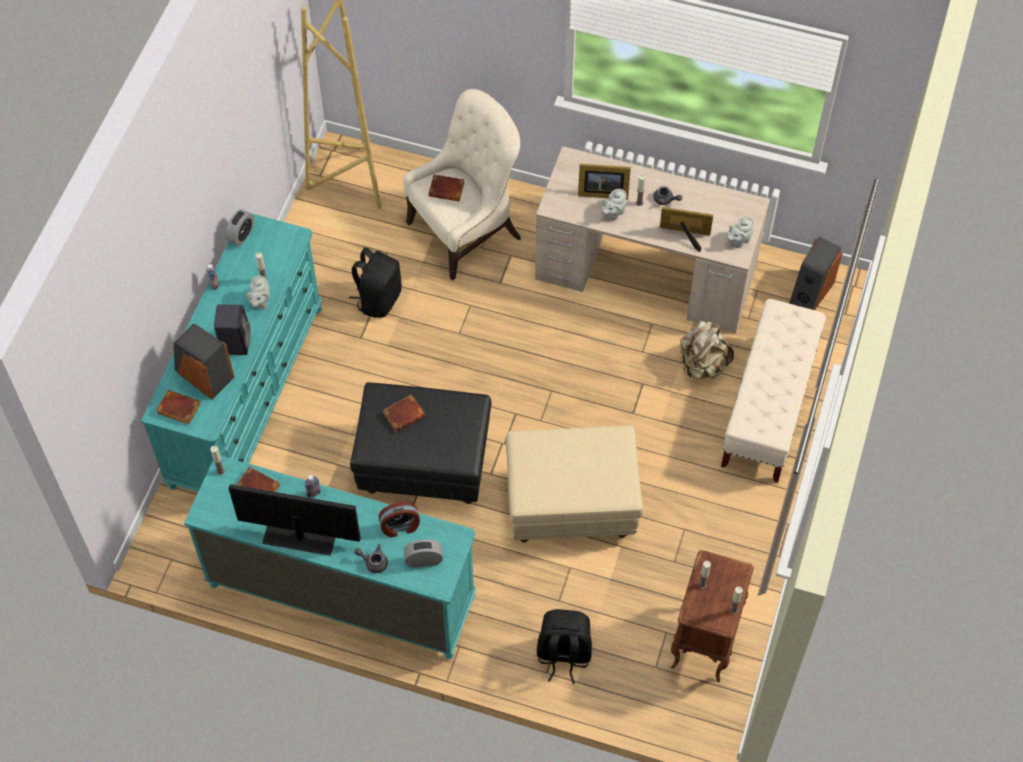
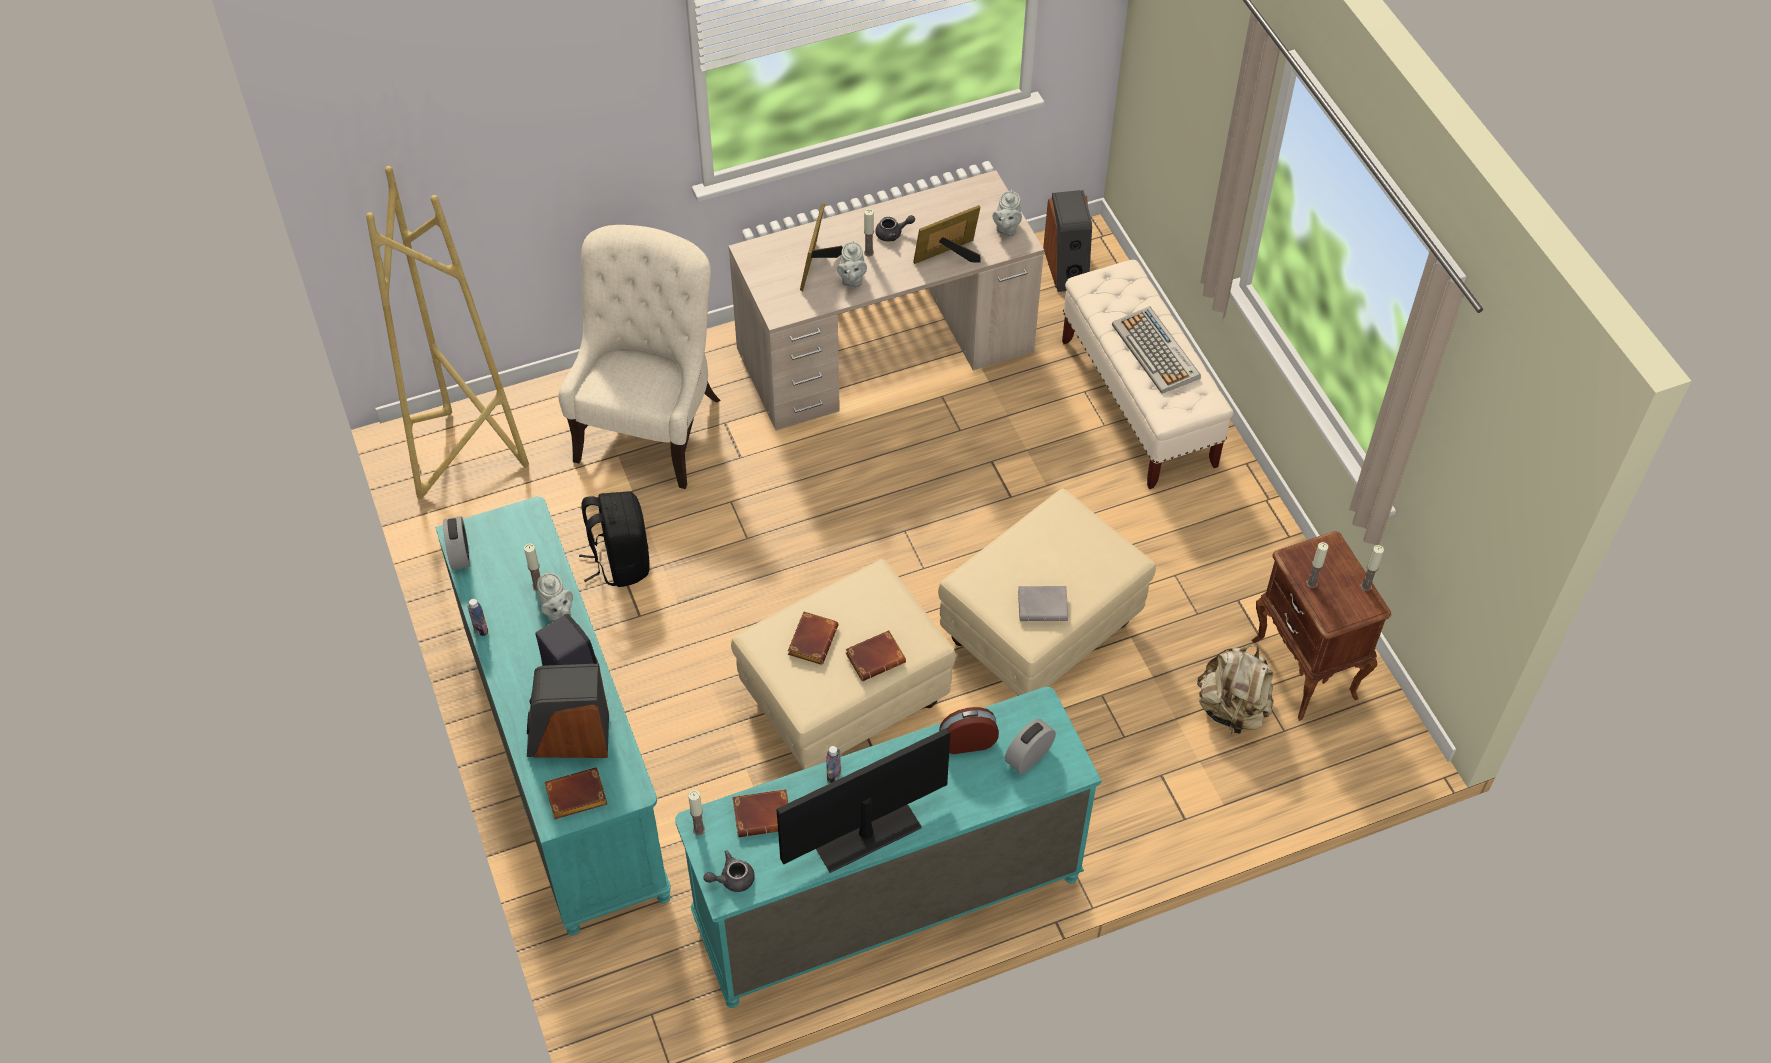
camera: 40 degrees left, 5 degrees down
(373, 562) = (976, 799): grey teapot -> grey teapot (732, 879)
(400, 527) = (967, 741): alarm clock -> alarm clock turned 135 degrees counterclockwise
(424, 464) = (844, 699): black ottoman -> beige ottoman
(447, 189) = (625, 376): brown book -> brown book (876, 657)
(550, 486) = (1044, 605): none -> grey book
(563, 655) = (1183, 788): black backpack -> none
(601, 191) = (817, 265): picture frame -> picture frame turned 135 degrees clockwise
(702, 364) = (1032, 403): beige backpack -> beige backpack (1232, 709)
(775, 381) = (1156, 352): none -> keyboard

